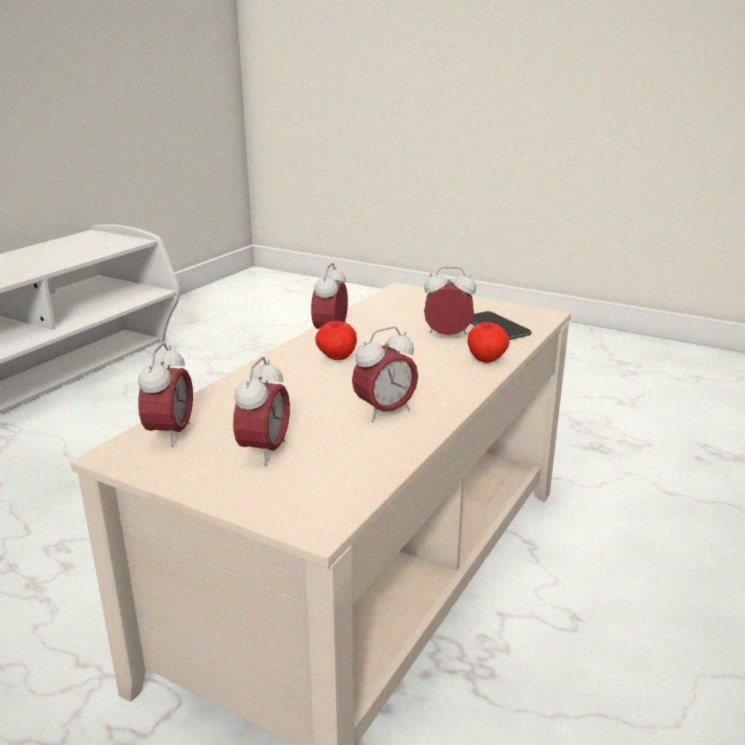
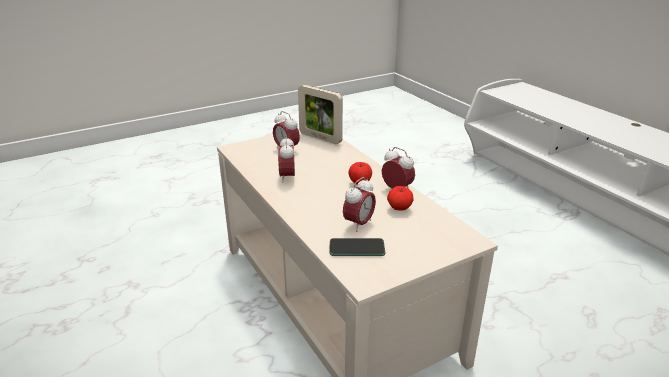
camera: 120 degrees right, 5 degrees up
(170, 434) = (320, 138): alarm clock -> picture frame
(486, 359) = (312, 223): apple -> apple (399, 208)

